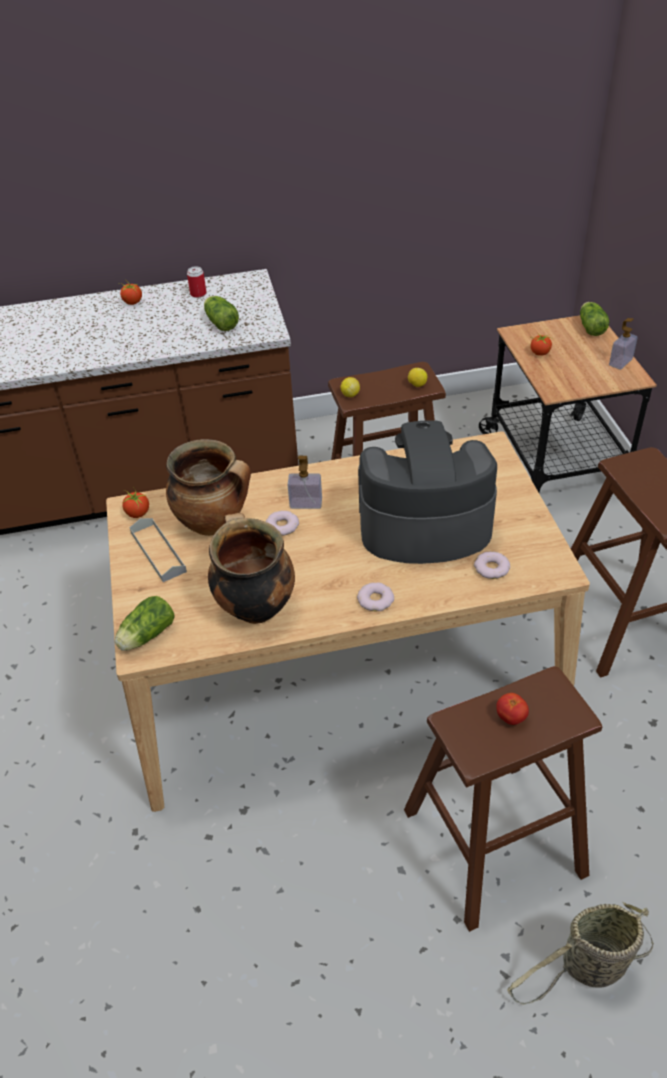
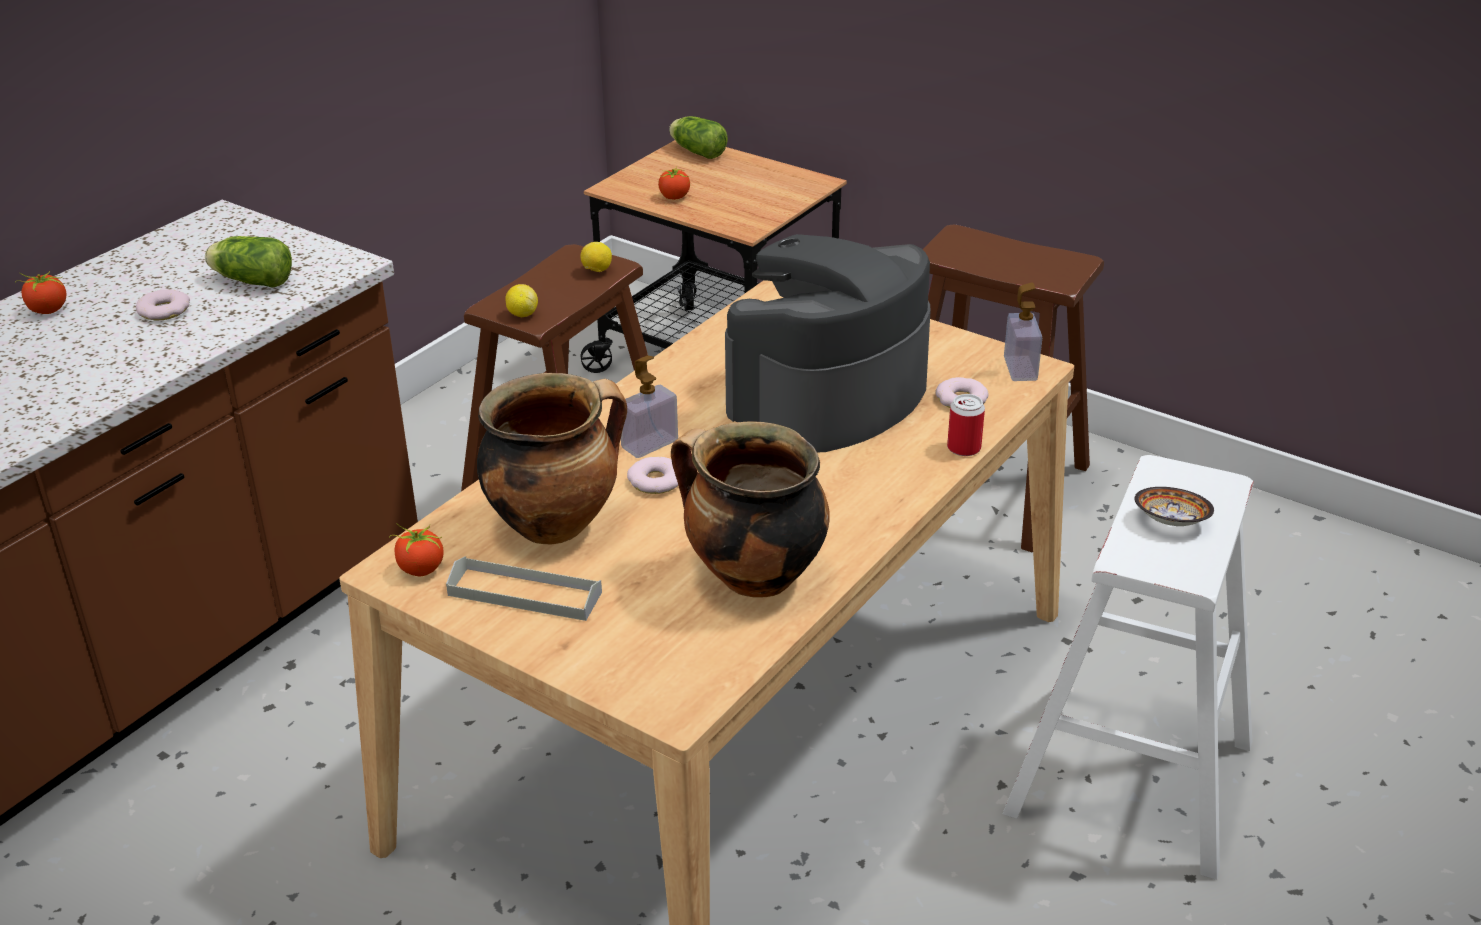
camera: 45 degrees left, 10 degrees down
(145, 636) = (657, 688): lettuce -> none
(198, 294) = (155, 262): can -> can (964, 448)
(375, 600) = (885, 492): donut -> donut (164, 310)
(493, 842) = (1130, 778): brown stool -> white stool
(511, 717) = (1171, 521): tomato -> bowl
(588, 966) = (1352, 823): basket -> none
(620, 362) = (779, 173): soap dispenser -> soap dispenser (1020, 369)

